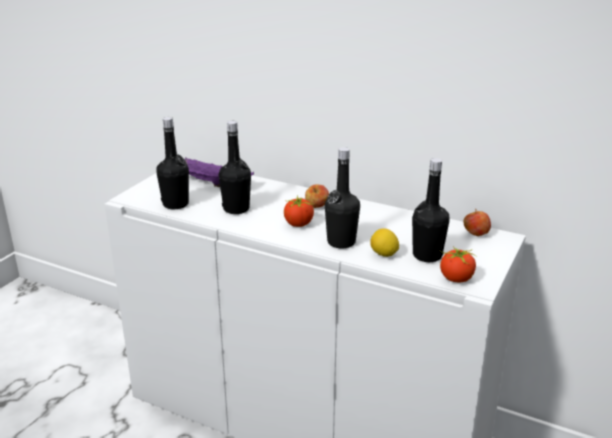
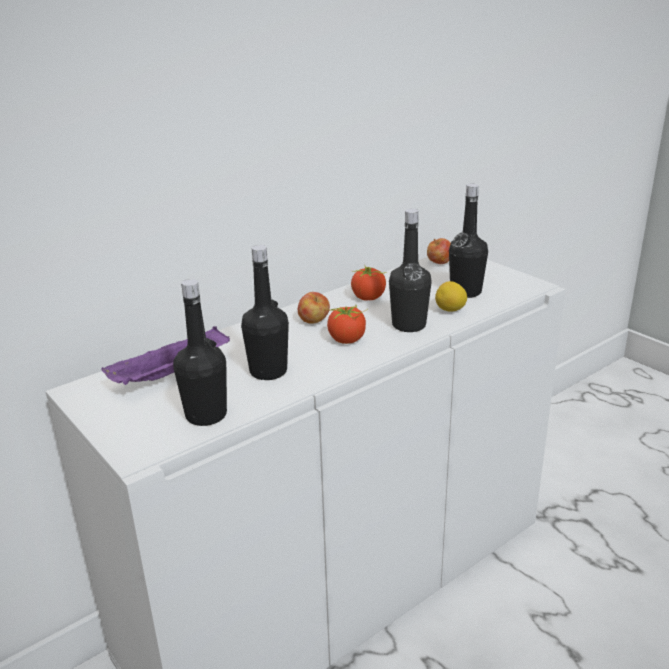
camera: 65 degrees left, 0 degrees up
(456, 279) = (516, 290): tomato -> tomato (368, 298)

